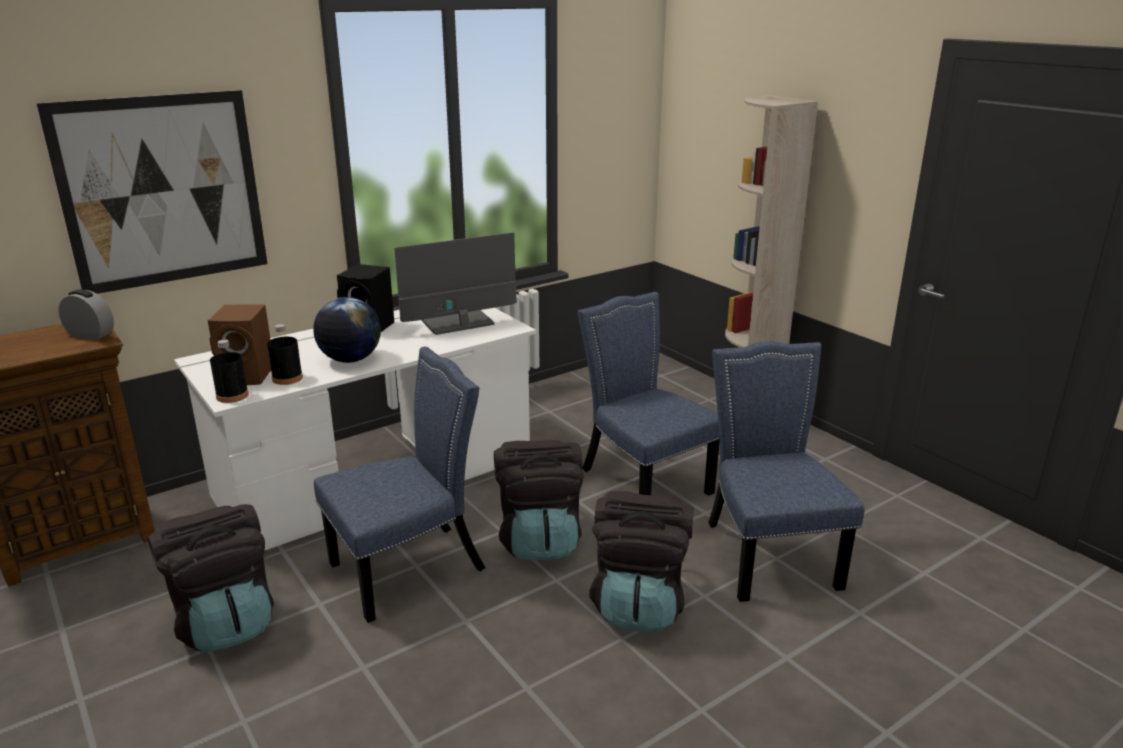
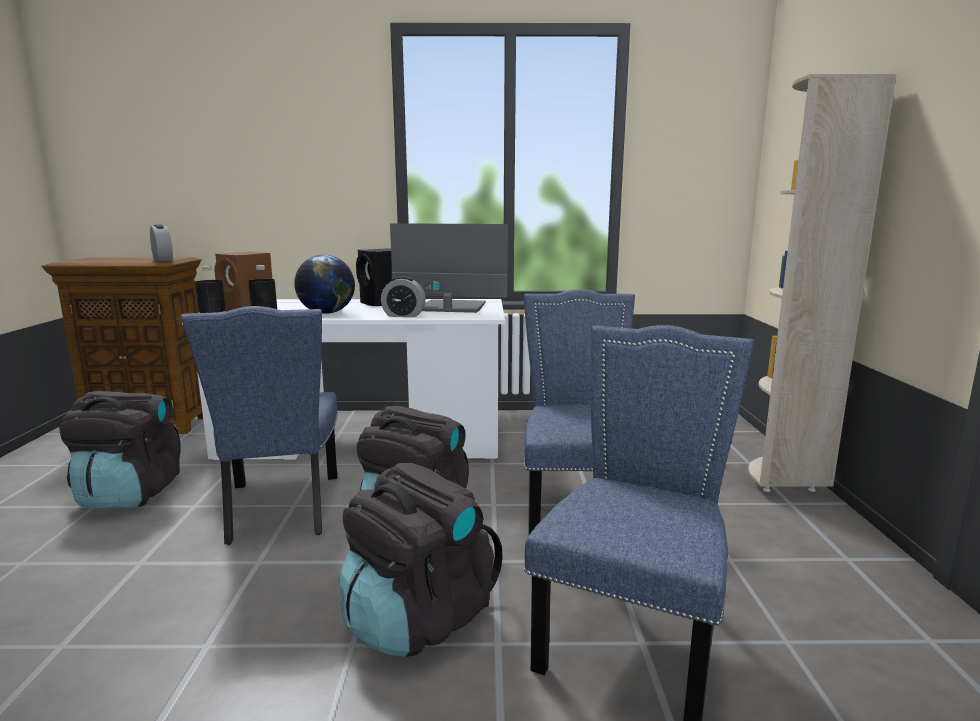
camera: 35 degrees right, 10 degrees down
(163, 191) = (255, 171): picture -> none
(405, 570) = (281, 506): blue chair -> blue chair turned 75 degrees clockwise
(436, 345) = (403, 315): none -> alarm clock

